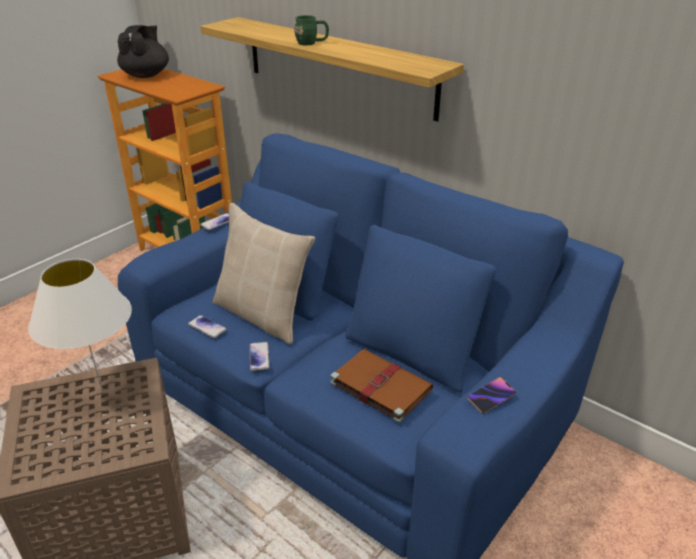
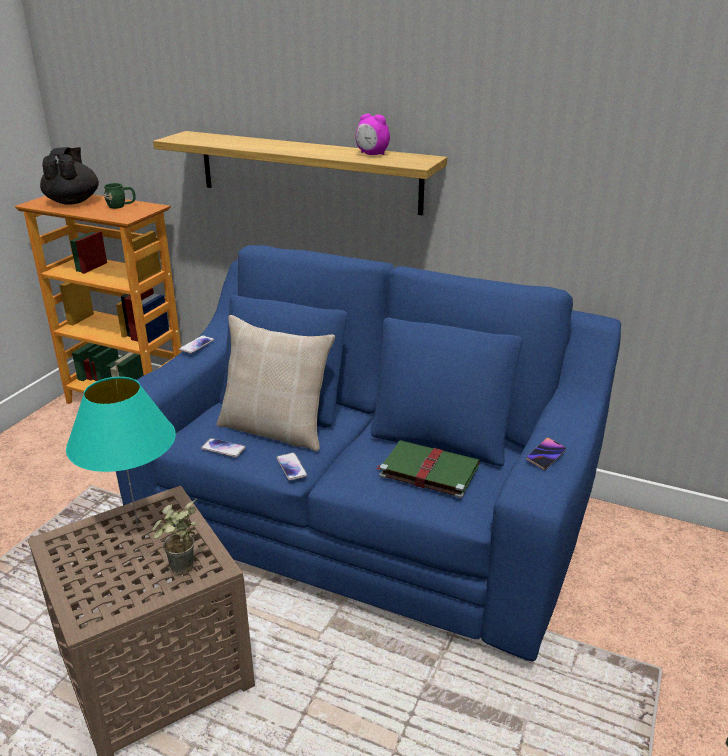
camera: 15 degrees left, 5 degrees down
(102, 392) = (137, 526): white table lamp -> turquoise table lamp
(116, 447) = (181, 573): none -> potted plant
(311, 43) = (286, 149): green mug -> green mug (121, 206)
(379, 386) = (427, 470): brown book -> green book
(389, 55) = (372, 154): none -> alarm clock

